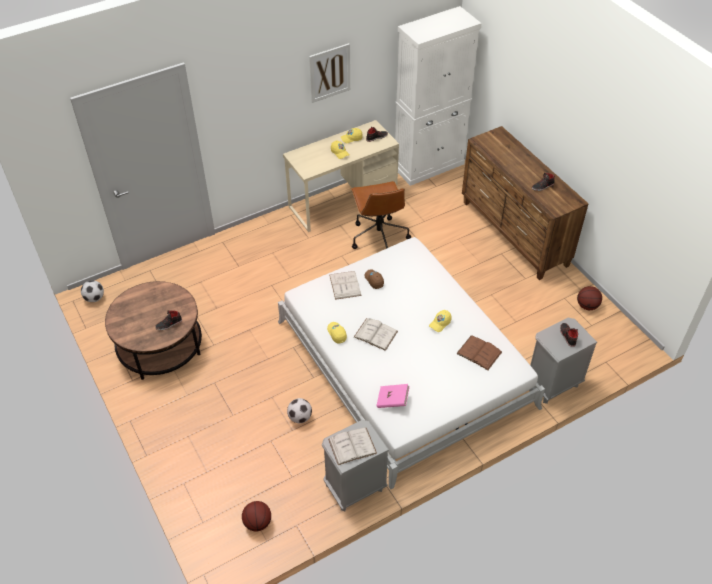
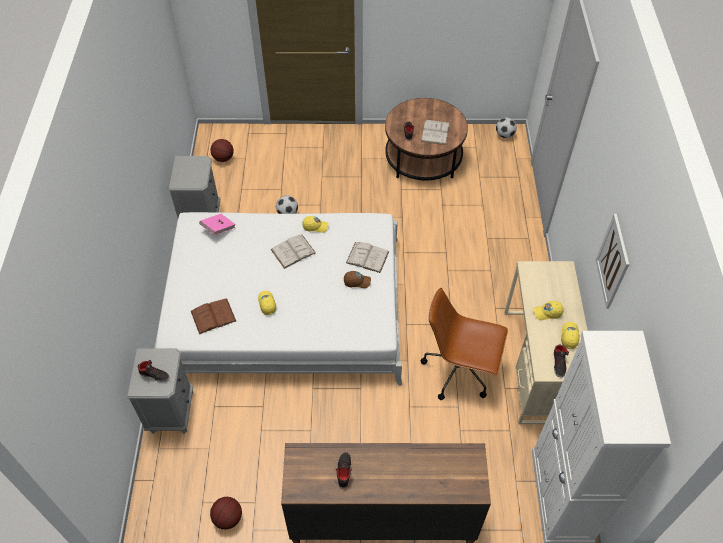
camera: 120 degrees right, 5 degrees up
(352, 446) = (190, 170): white book -> white book (435, 132)

